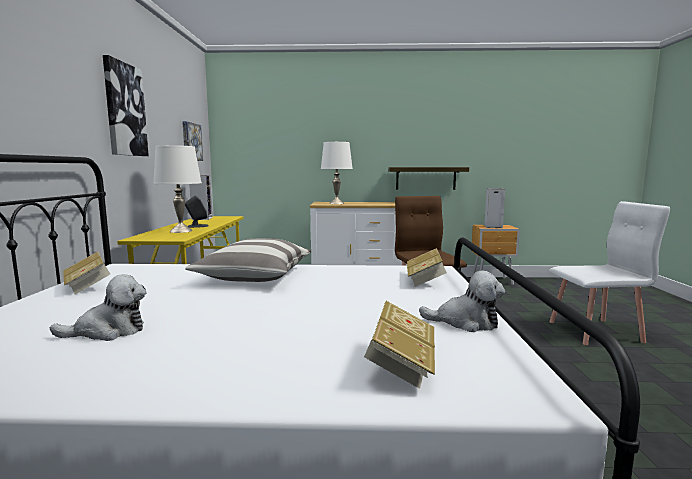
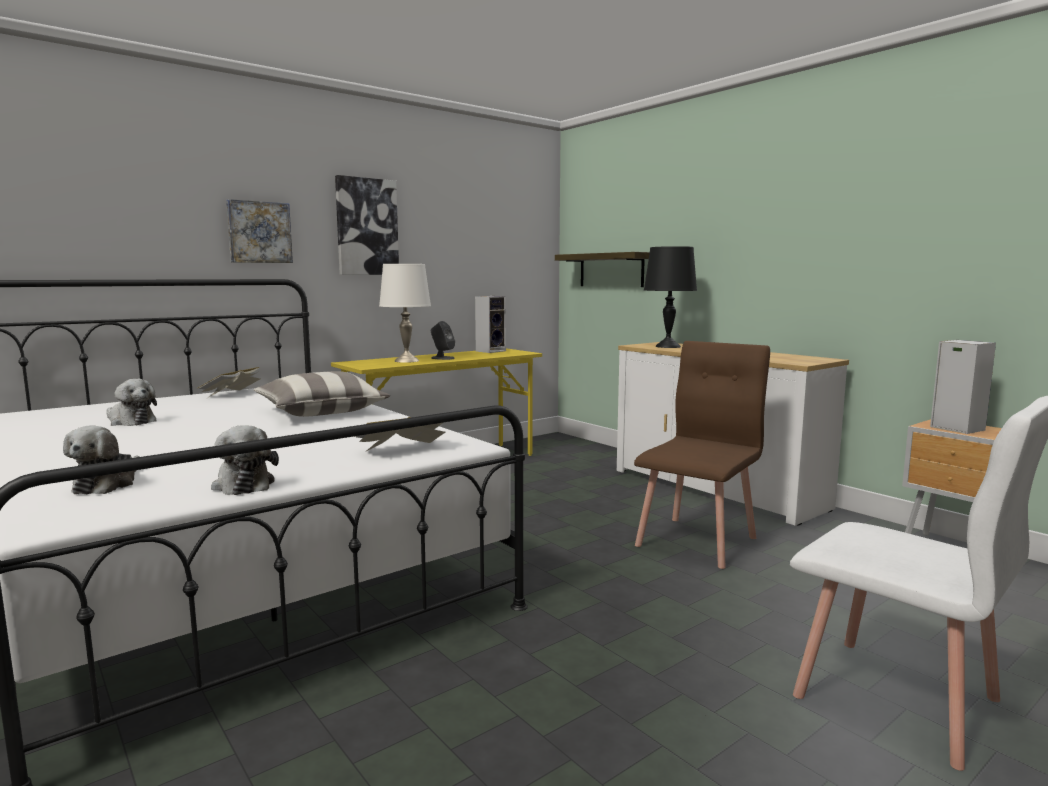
camera: 50 degrees right, 0 degrees up
(191, 142) = (505, 253): picture -> picture (259, 232)
(336, 203) = (667, 346): white table lamp -> black table lamp
(402, 363) = (107, 483): book -> plush toy
(425, 178) = (842, 311): shelf -> shelf (611, 270)

